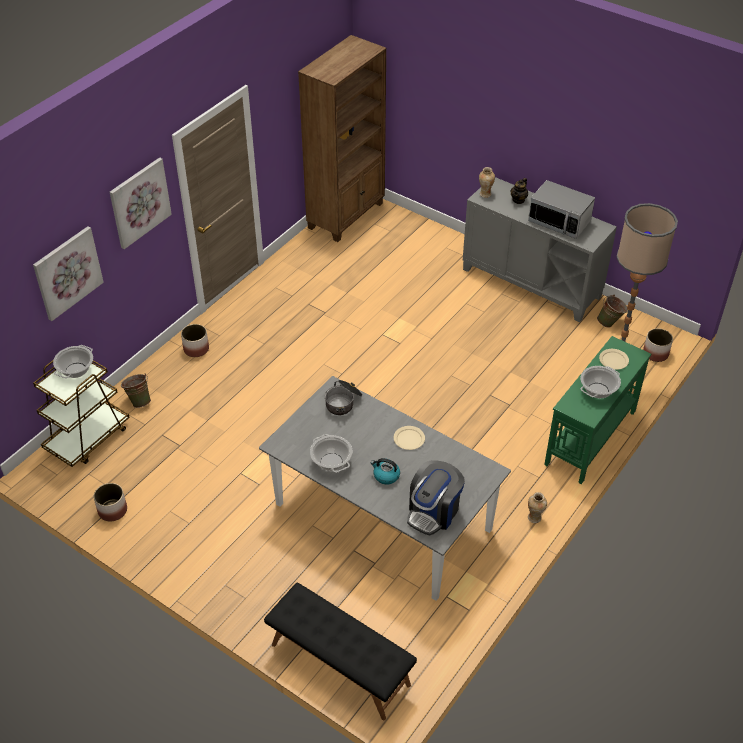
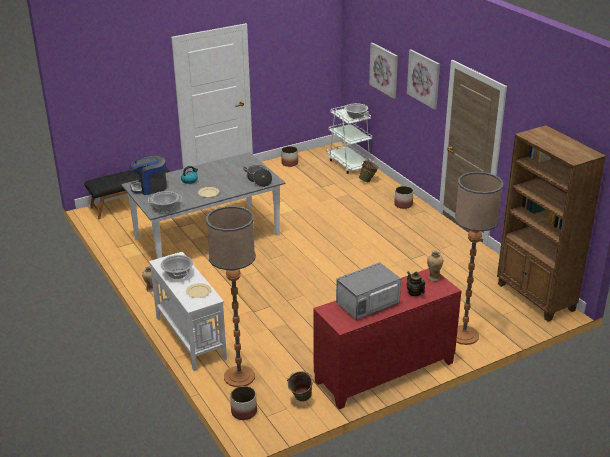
camera: 115 degrees right, 15 degrees down
(88, 438) = (349, 163): brown cart -> white cart
(331, 462) = (217, 168): cooking pot -> cooking pot (165, 207)
(434, 511) = (150, 188): coffee machine -> coffee machine turned 75 degrees counterclockwise
(440, 247) = (464, 335): none -> floor lamp
(531, 282) = (385, 372): grey cabinet -> red cabinet
(590, 437) = (190, 337): green console table -> white console table

